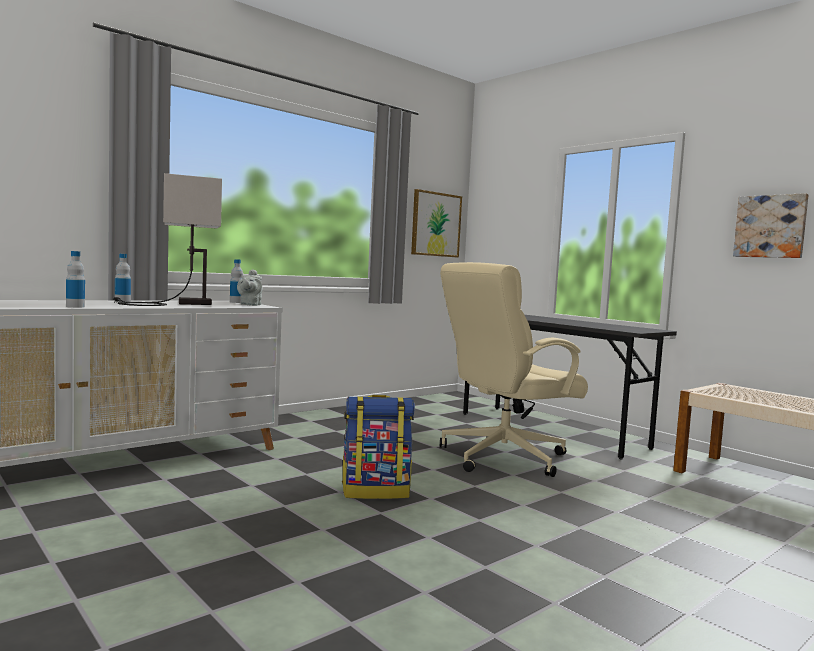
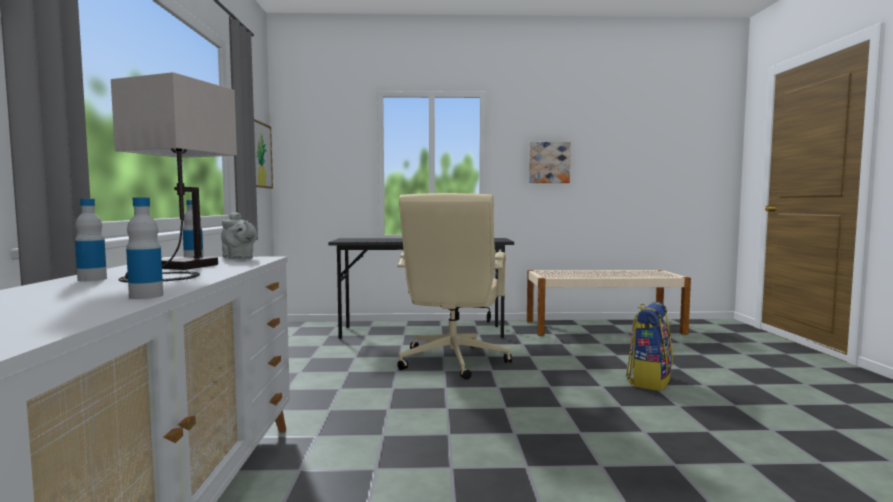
camera: 50 degrees left, 0 degrees up
(376, 491) = (466, 420): backpack -> backpack (648, 381)

